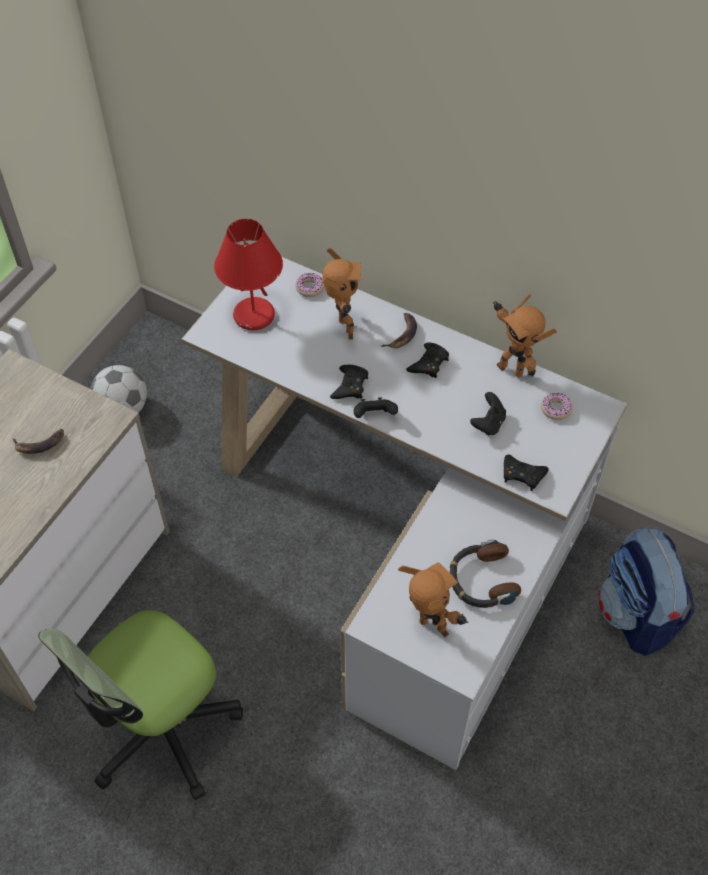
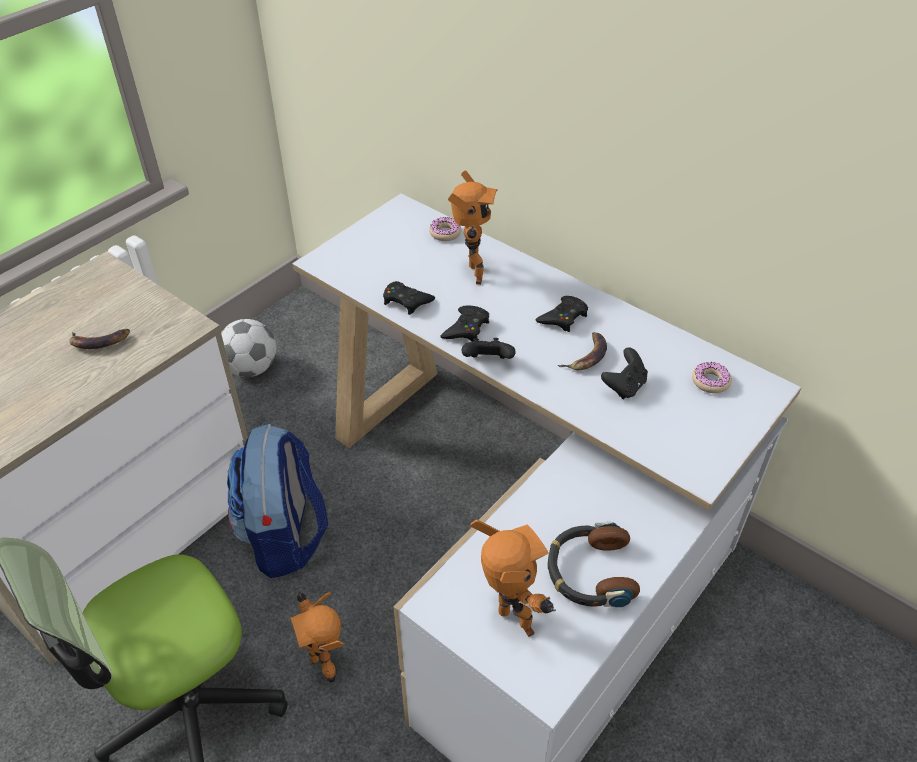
camera: 10 degrees right, 10 degrees down
(253, 316) = (376, 251): red table lamp -> none
(402, 334) = (538, 286): banana -> banana (587, 356)
(511, 368) = (661, 333): toy robot -> toy robot (324, 662)
(522, 474) = (659, 447): black game controller -> black game controller (406, 301)
(636, 615) = (788, 668): backpack -> backpack (285, 537)

